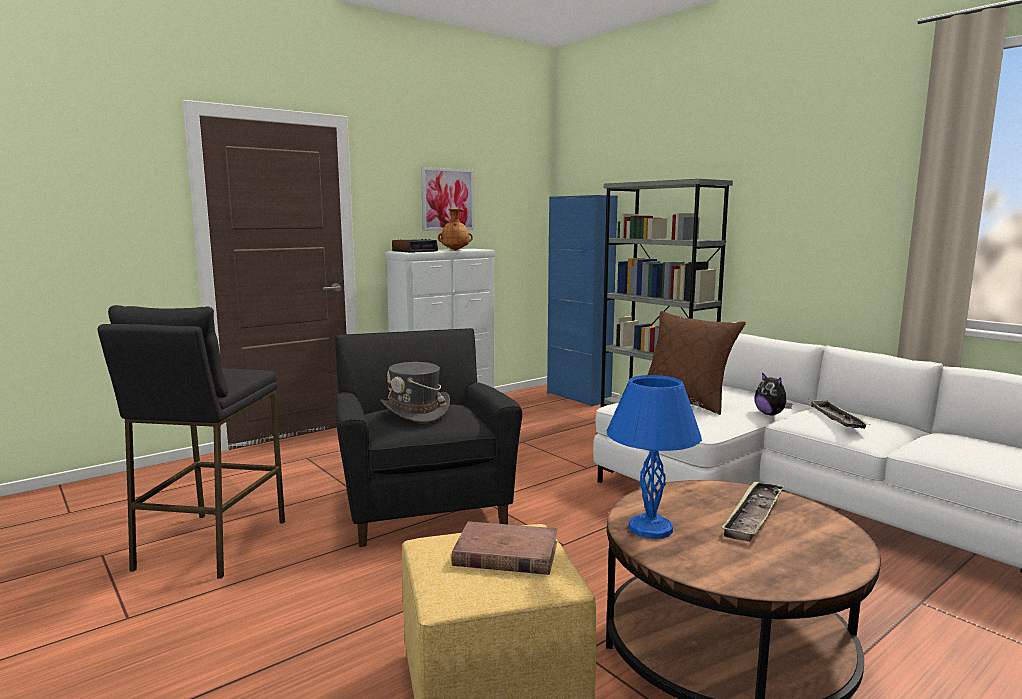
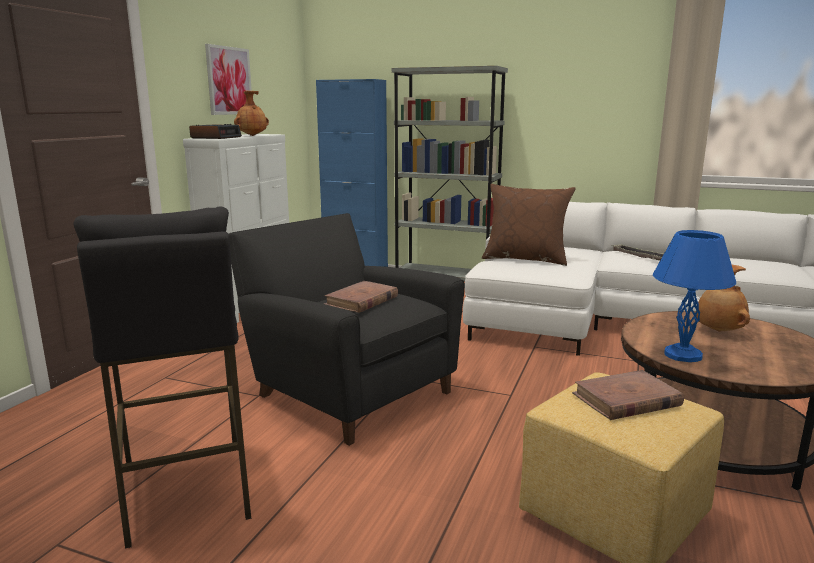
camera: 30 degrees left, 5 degrees up
(415, 412) = (361, 301): grey hat -> brown book
(753, 516) = (718, 331): tray -> brown vase
(770, 414) = (591, 260): plush toy -> none

